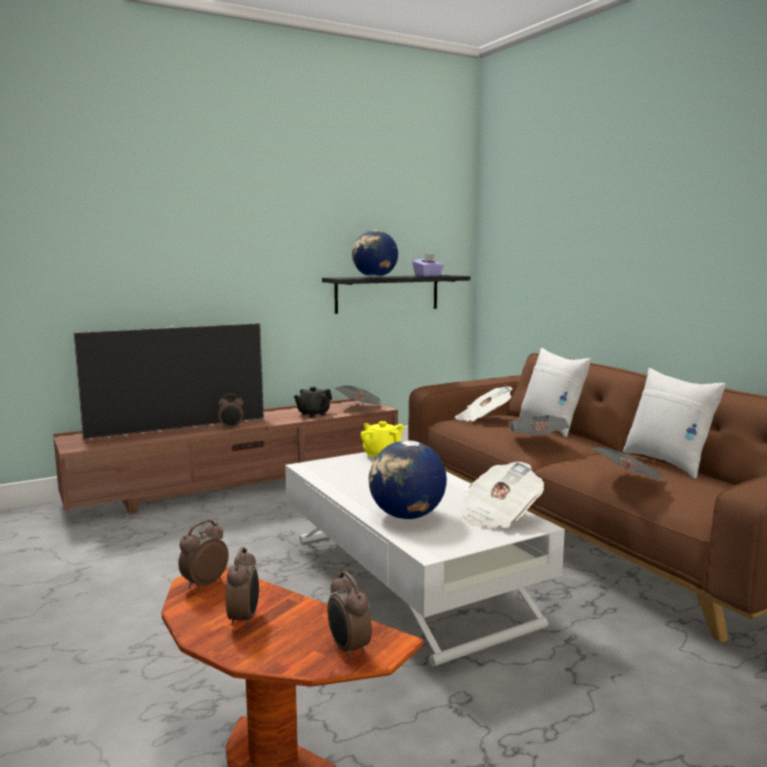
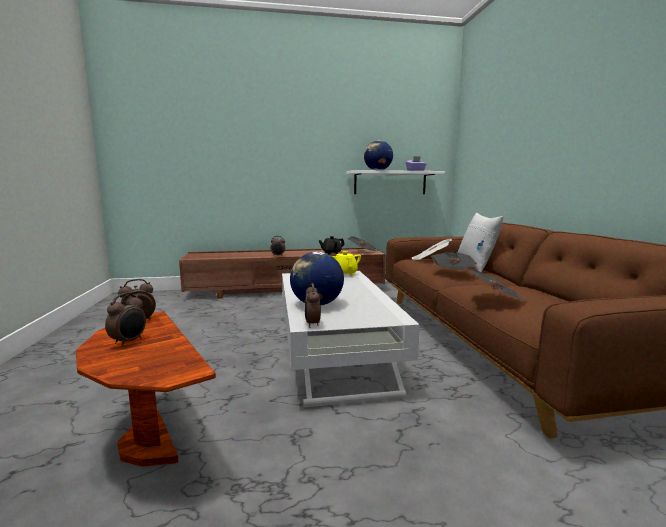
camera: 20 degrees right, 0 degrees up
(177, 428) = (250, 254): television -> none
(348, 649) = (158, 369): alarm clock -> alarm clock (312, 324)
(387, 293) = (390, 183): black shelf -> white shelf
(498, 516) = (378, 311): newspaper -> none
(667, 463) = (546, 293): grey pillow -> none

